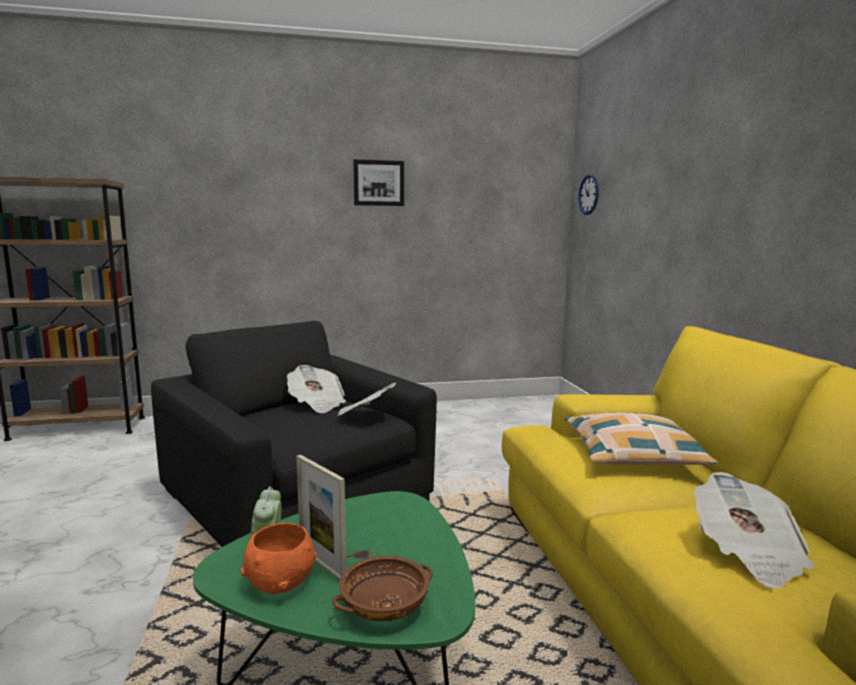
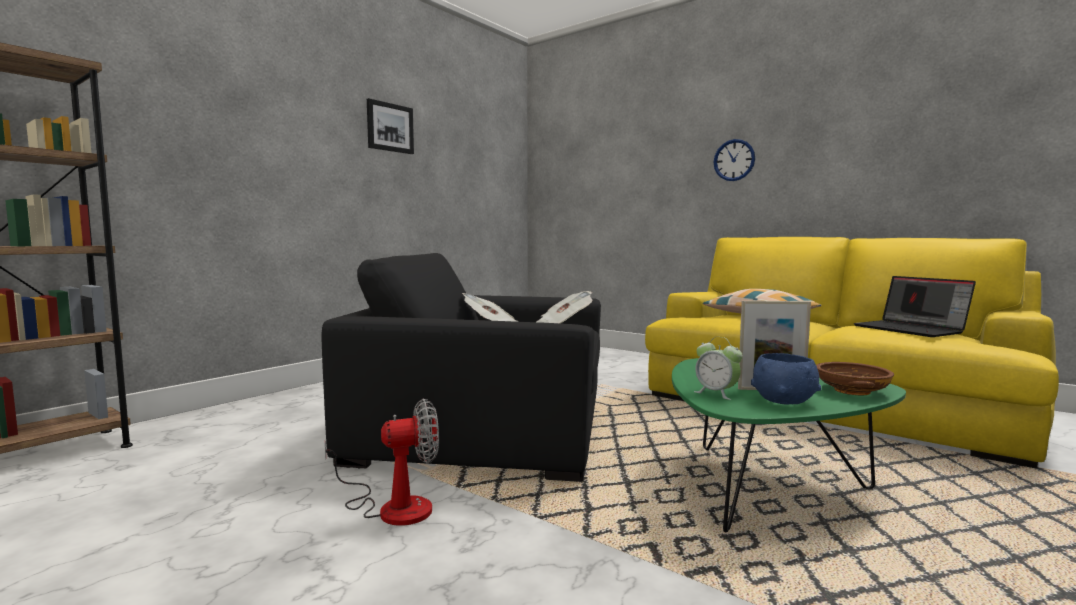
camera: 40 degrees left, 5 degrees down
(127, 537) = (392, 507): none -> fan
(279, 583) = (783, 401): orange bowl -> blue bowl
(589, 194) = (554, 158): wall clock -> wall clock (734, 160)
(747, 554) = (911, 329): newspaper -> laptop

